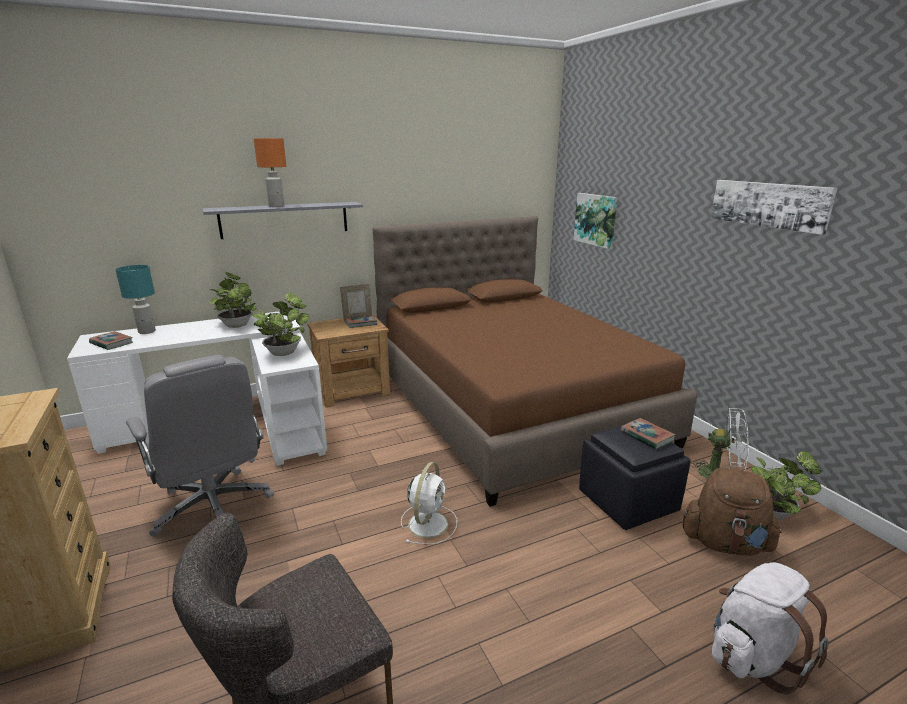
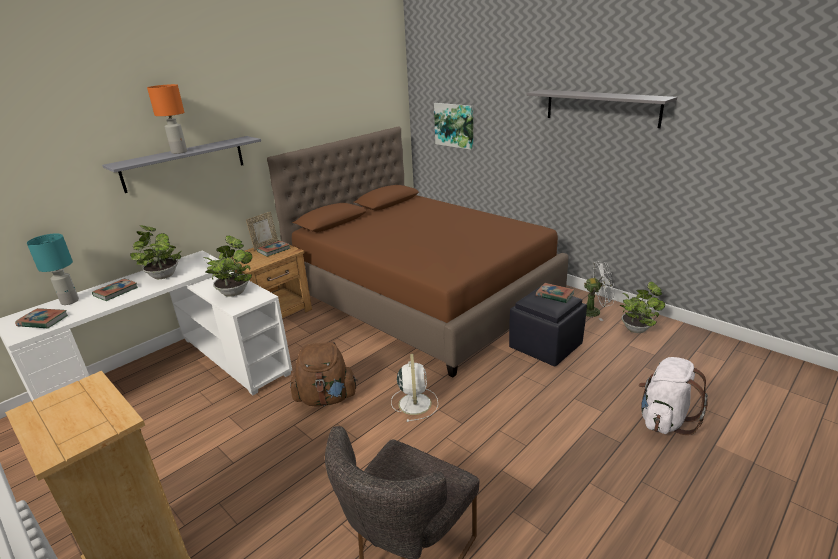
camera: 20 degrees left, 5 degrees up
(187, 331) = (116, 292): none -> book
(213, 507) = (220, 445): grey office chair -> none
(725, 543) = (619, 357): brown backpack -> brown backpack (326, 398)
(768, 204) = (601, 107): picture -> grey shelf

